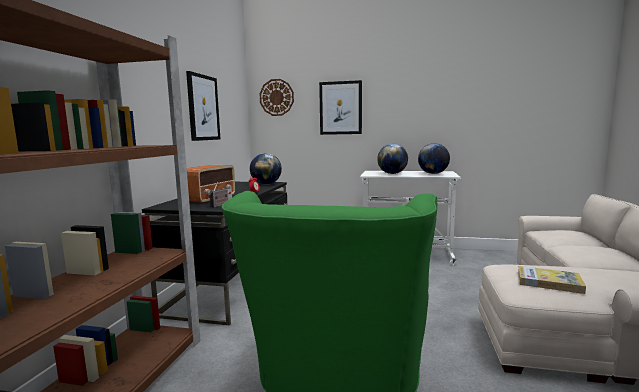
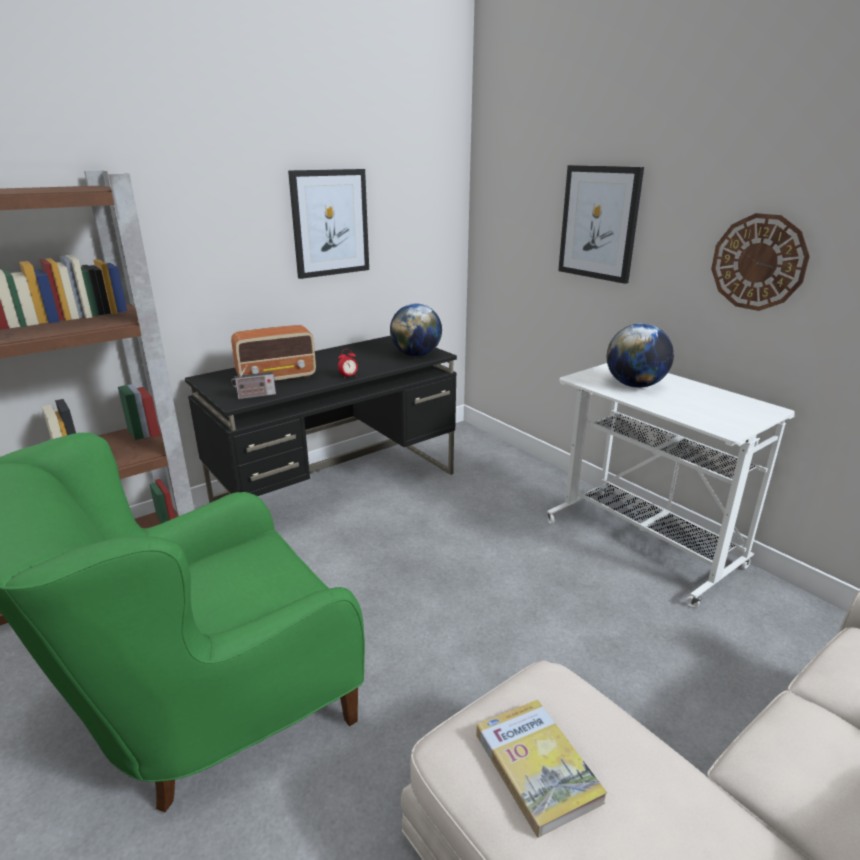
camera: 40 degrees right, 15 degrees up
(276, 97) = (505, 189): wall clock -> wall clock (758, 262)
(433, 173) = (714, 410): globe -> none

